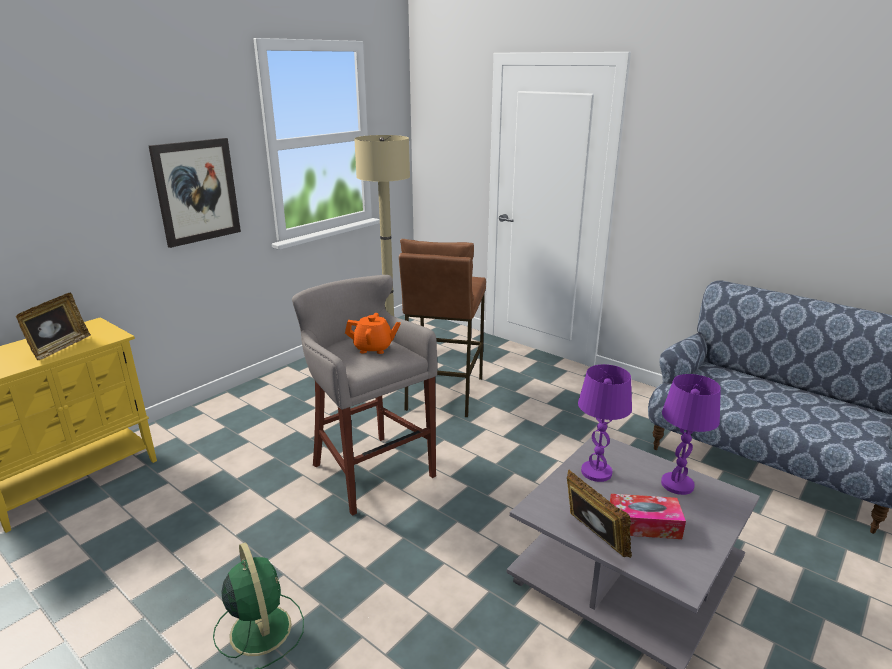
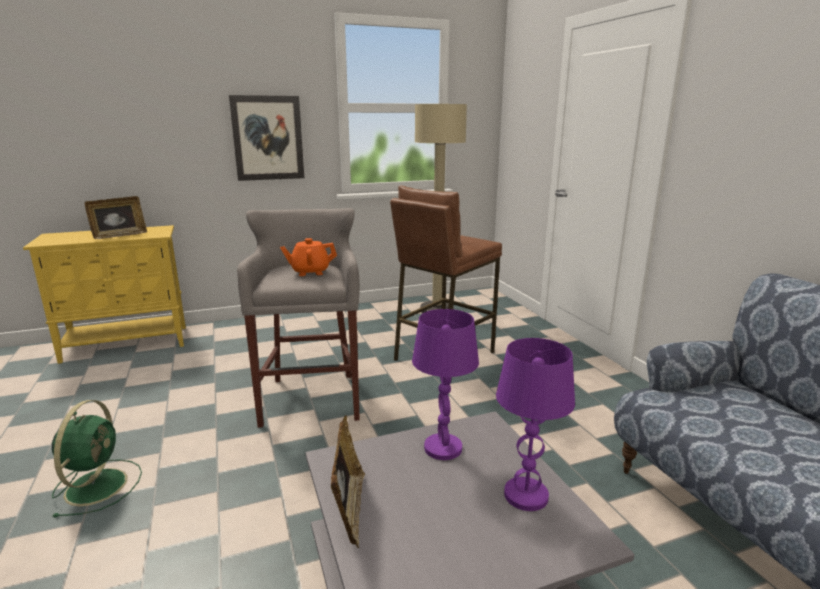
camera: 30 degrees right, 5 degrees down
(373, 348) = (310, 272): orange teapot -> orange teapot turned 135 degrees clockwise
(644, 524) = (426, 521): tissue box -> none

